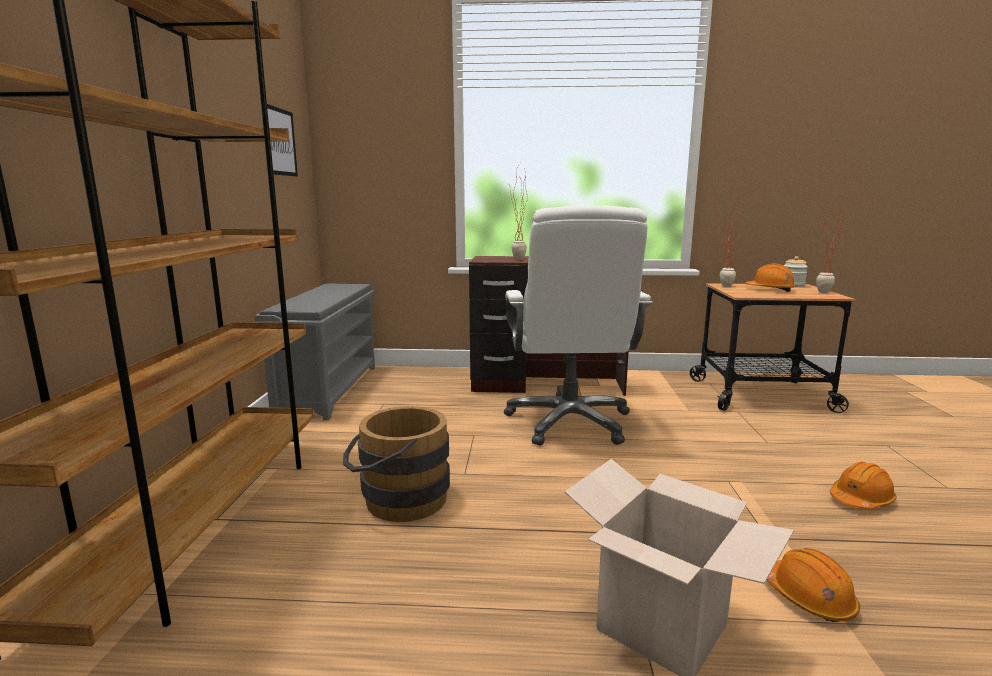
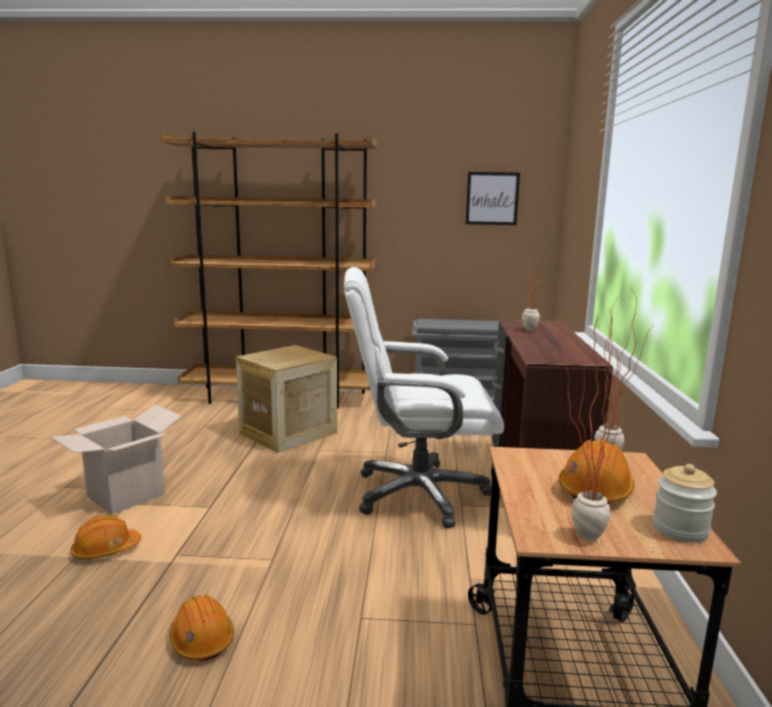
camera: 90 degrees right, 0 degrees up
(397, 500) = (288, 433): brown bucket -> crate

